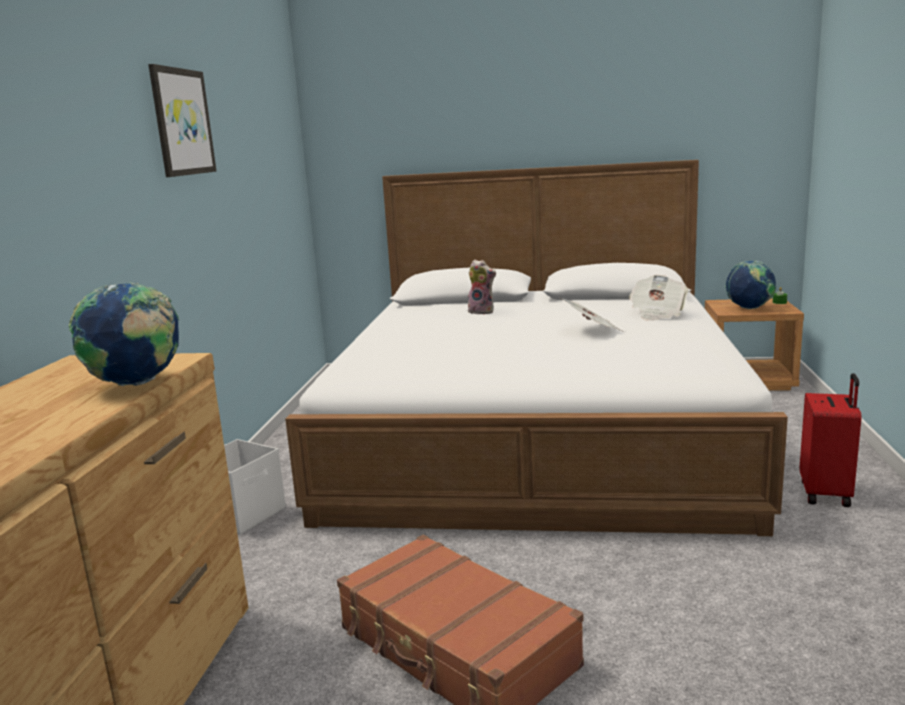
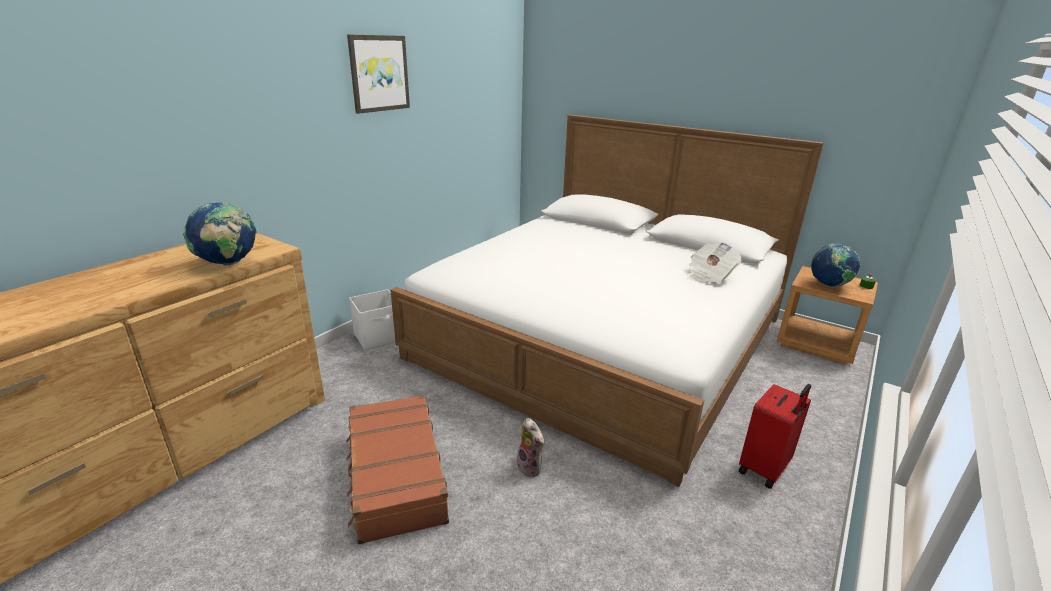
camera: 25 degrees right, 10 degrees up
(482, 311) = (589, 238): plush toy -> plush toy (531, 467)
(592, 331) = (636, 279): newspaper -> none

